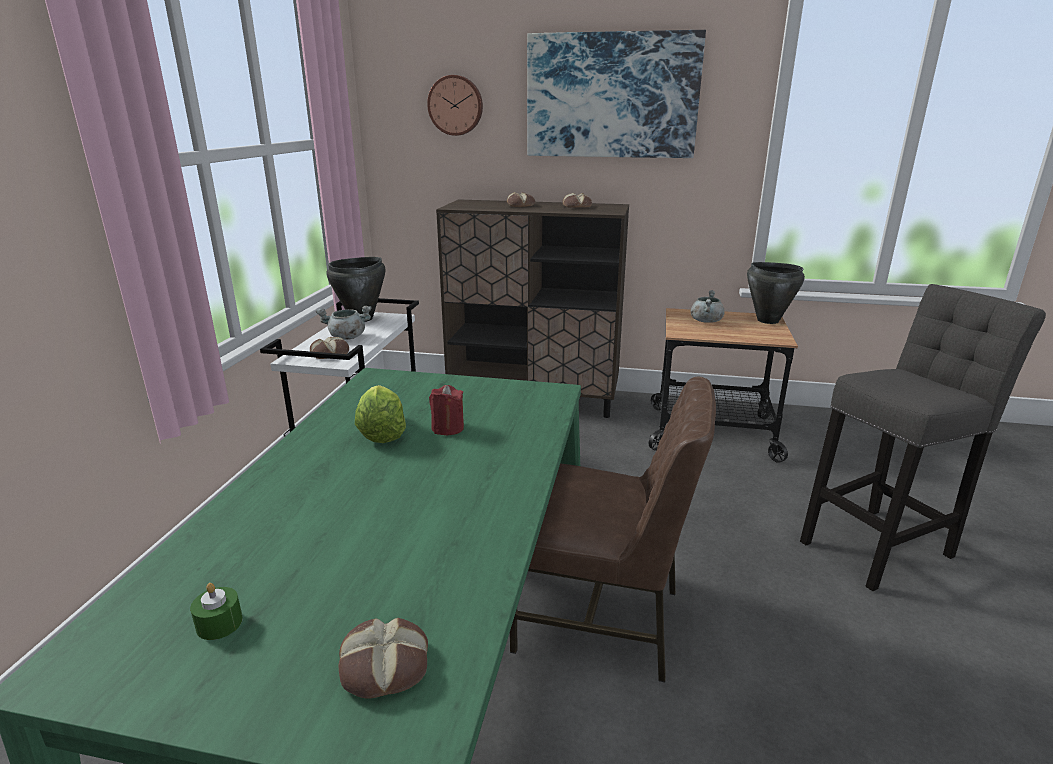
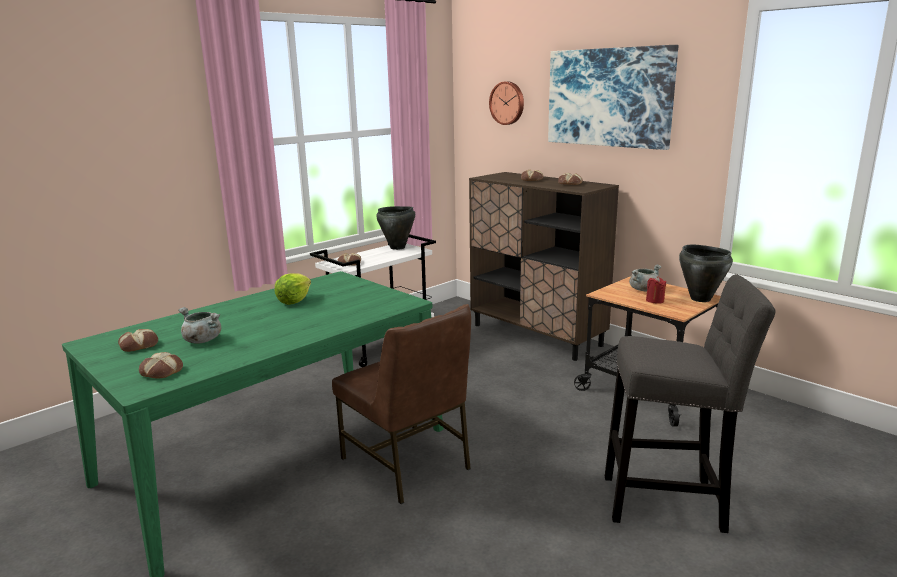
camera: 35 degrees right, 5 degrees down
(219, 623) = (139, 345): green candle -> bread
(346, 337) = (372, 256): grey cooking pot -> grey cooking pot (202, 340)
(447, 428) = (325, 305): red candle -> red candle (655, 300)

